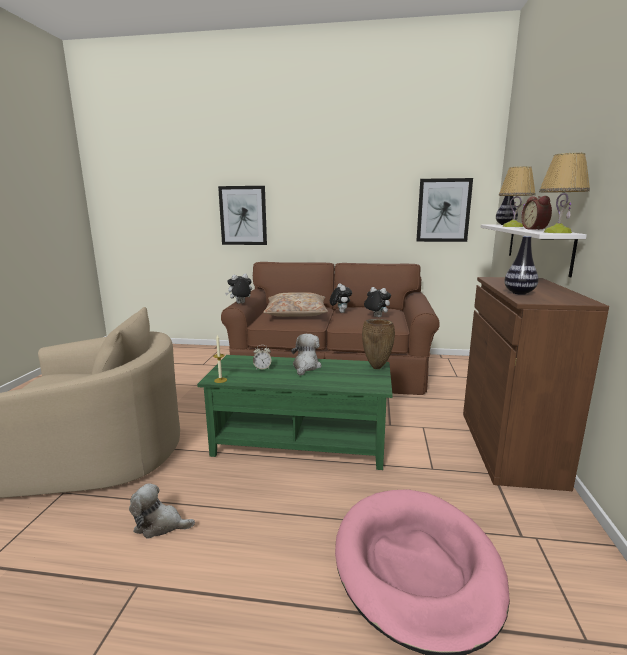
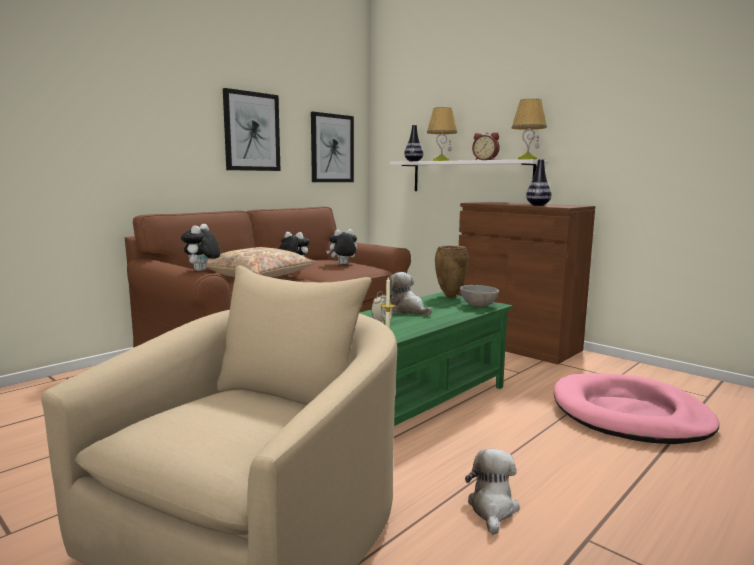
camera: 55 degrees left, 5 degrees down
(160, 525) = (492, 508): plush toy -> plush toy turned 150 degrees clockwise
(243, 215) = (92, 142): picture -> picture (251, 131)
(364, 383) = (478, 305): none -> grey bowl

